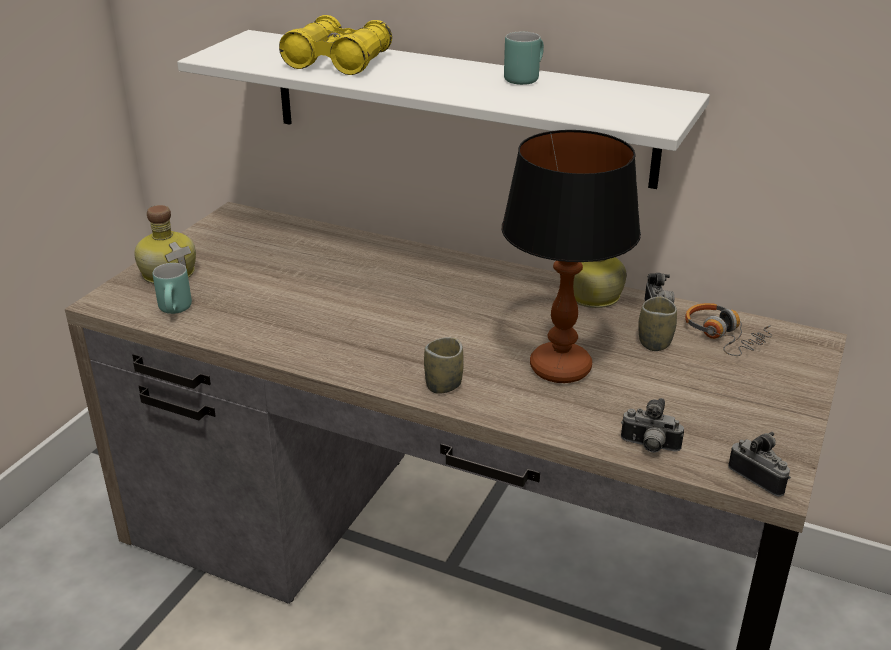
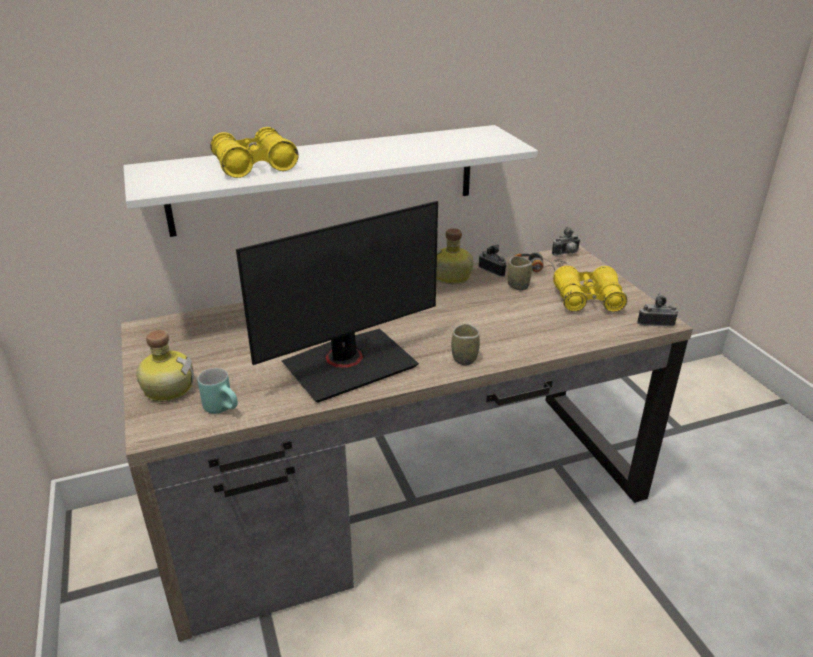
camera: 45 degrees left, 0 degrees up
(329, 329) = (349, 364): none -> monitor
(523, 78) = (390, 142): turquoise mug -> none
(561, 368) = (501, 319): table lamp -> none
(649, 447) = (598, 334): camera -> camera (566, 253)
(716, 403) = (587, 300): none -> yellow binoculars

